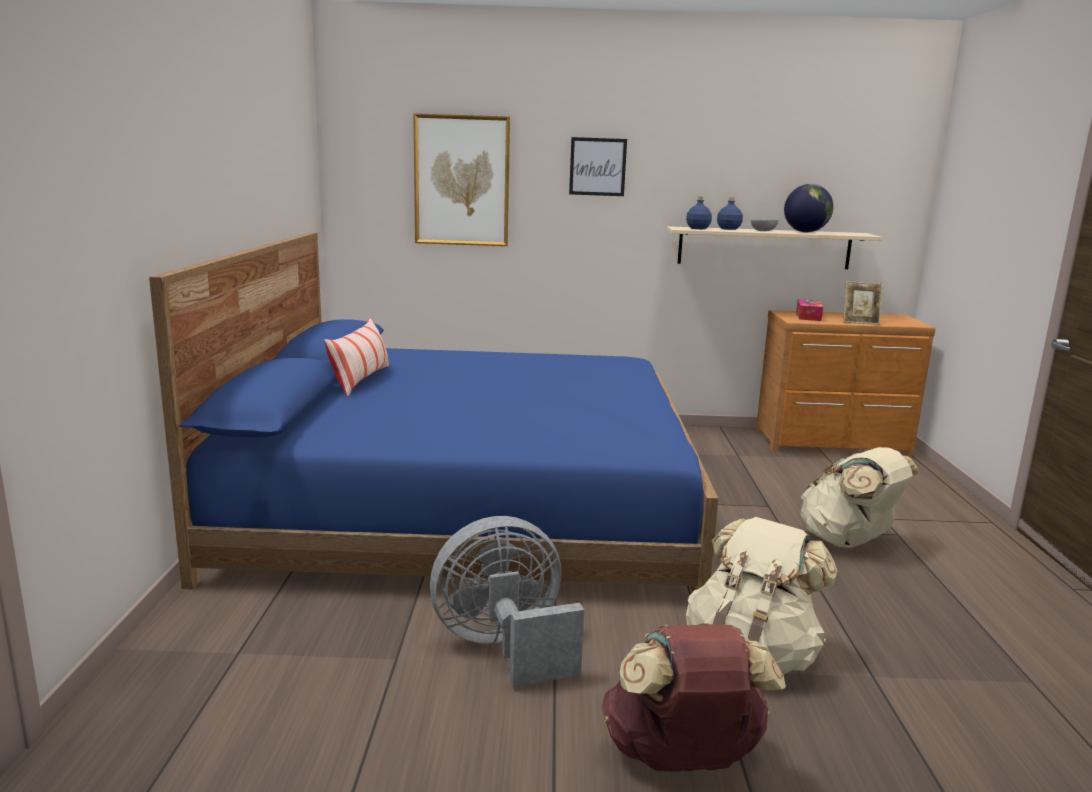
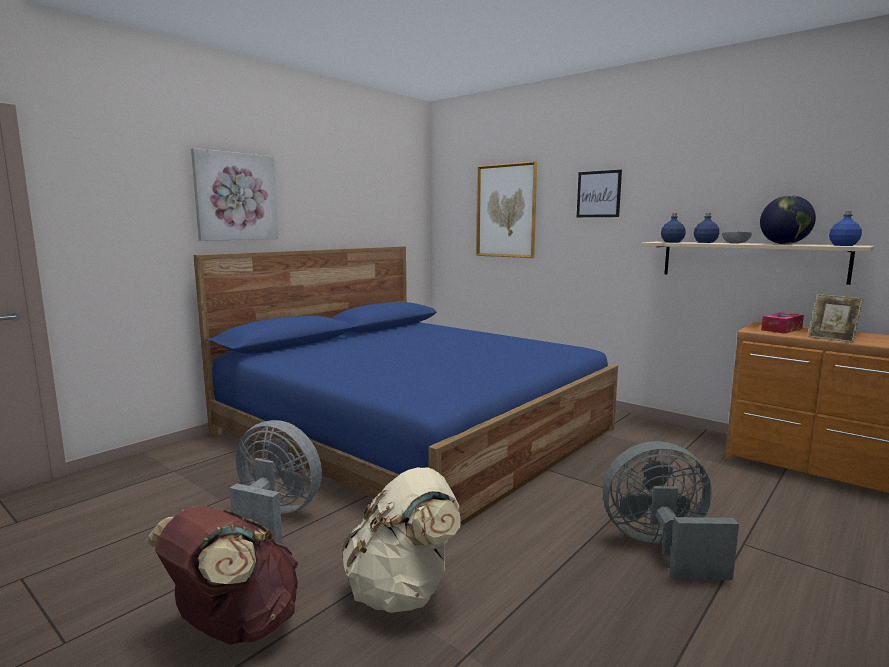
camera: 40 degrees right, 5 degrees down
(172, 165) = (235, 197): none -> picture
(361, 380) = (367, 337): pillow -> none
(848, 541) = (661, 548): beige backpack -> grey fan
(856, 234) = (843, 245): none -> blue bottle

